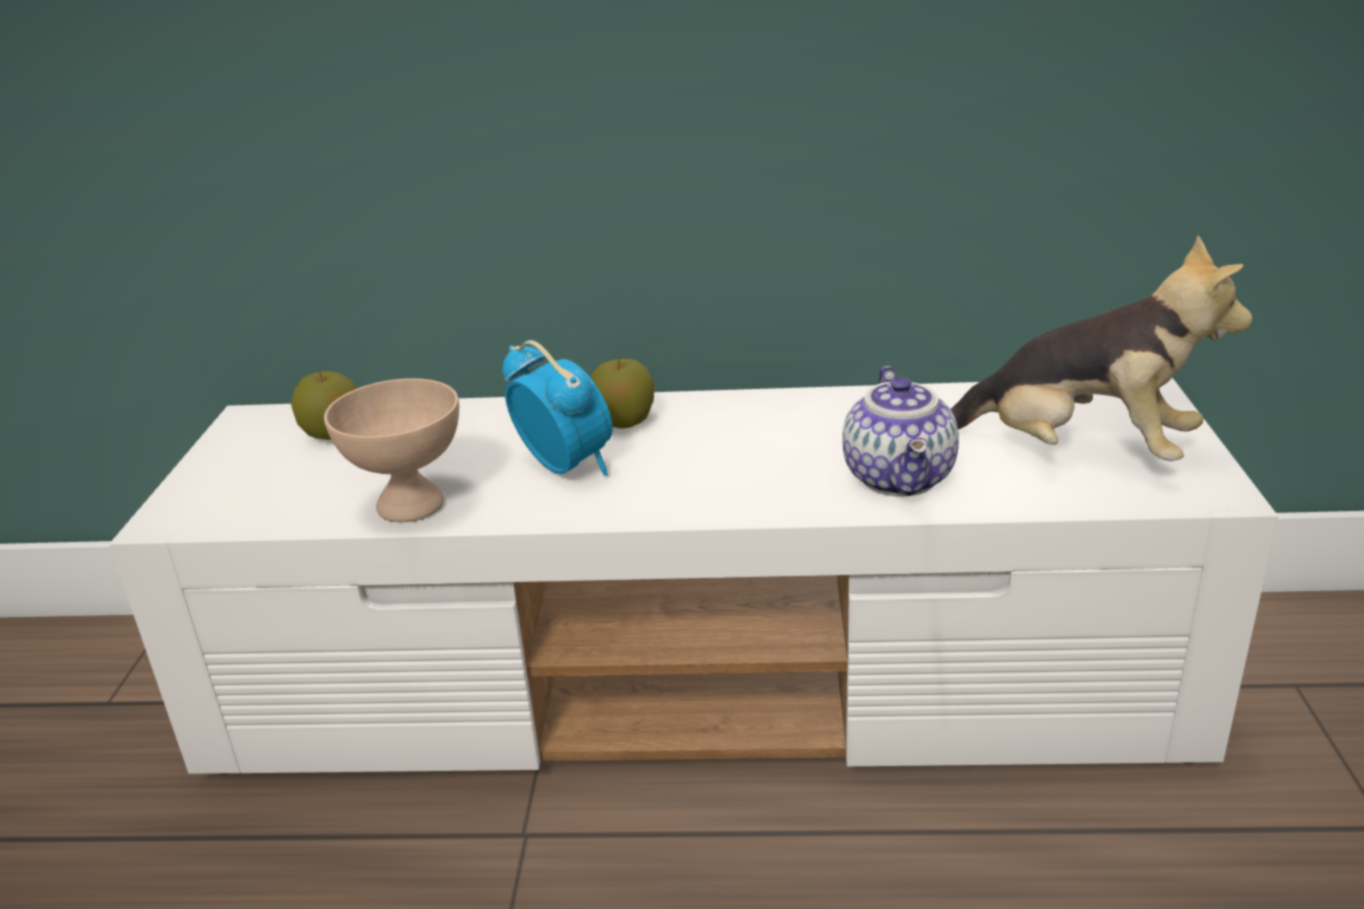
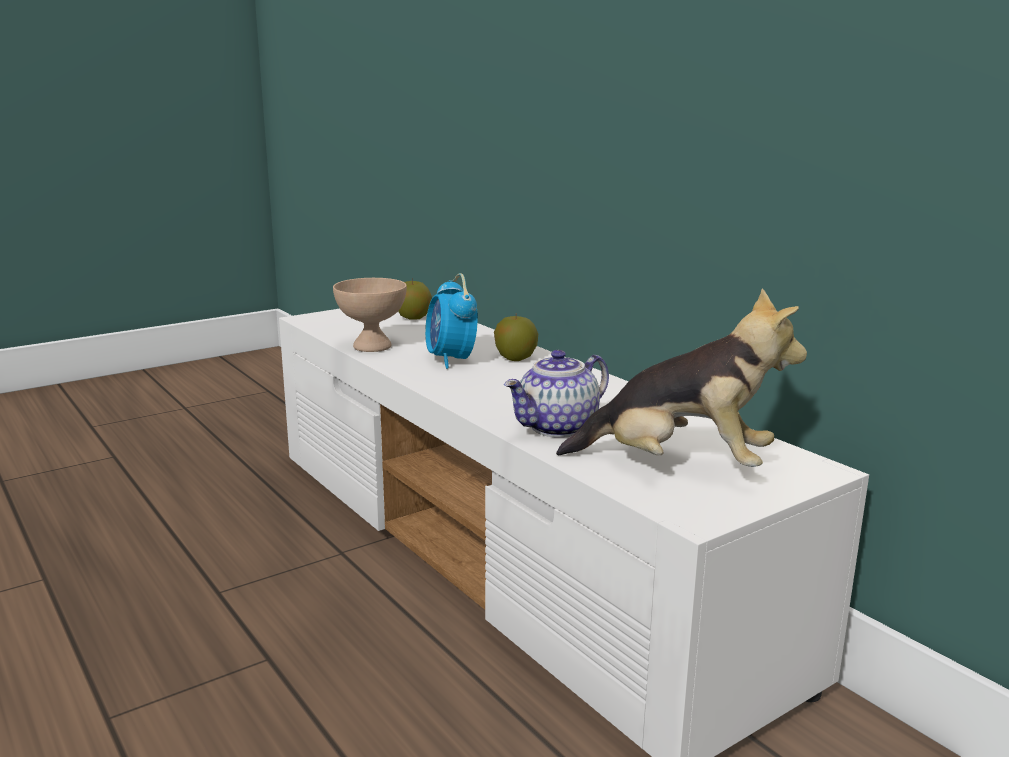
camera: 50 degrees right, 10 degrees down
(565, 466) = (451, 360): alarm clock -> alarm clock turned 150 degrees clockwise
(1079, 452) = (679, 466): plush toy -> plush toy turned 60 degrees counterclockwise

